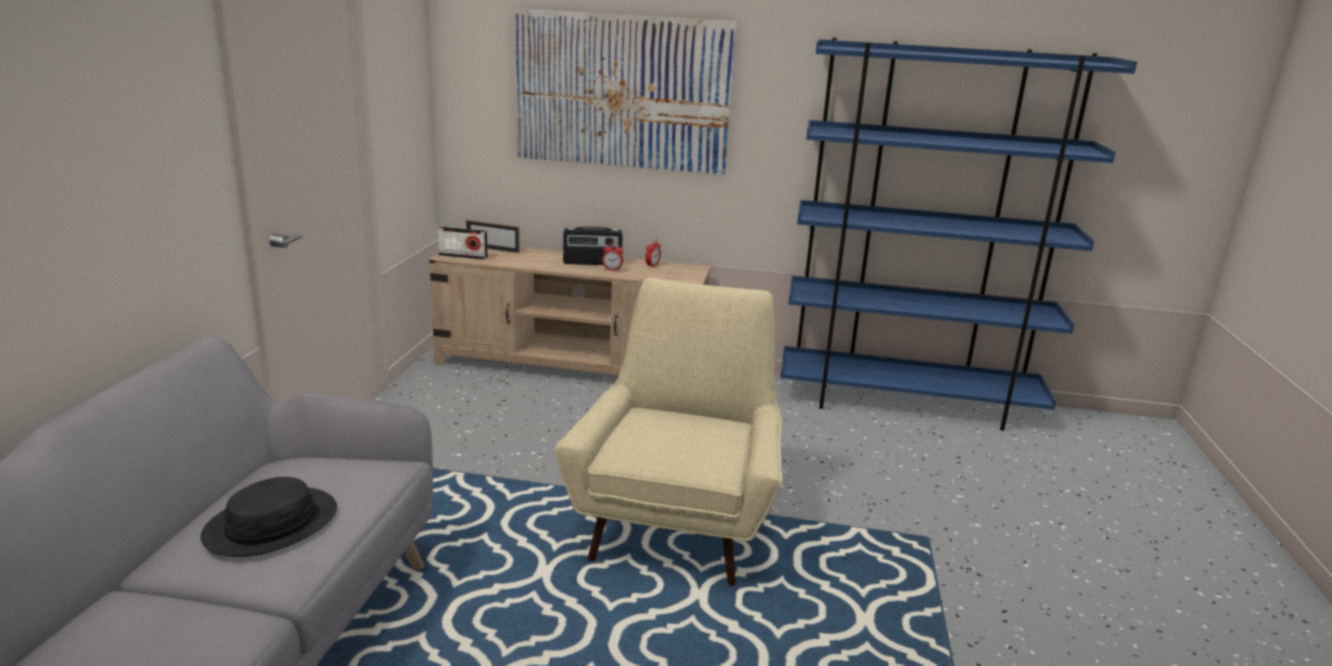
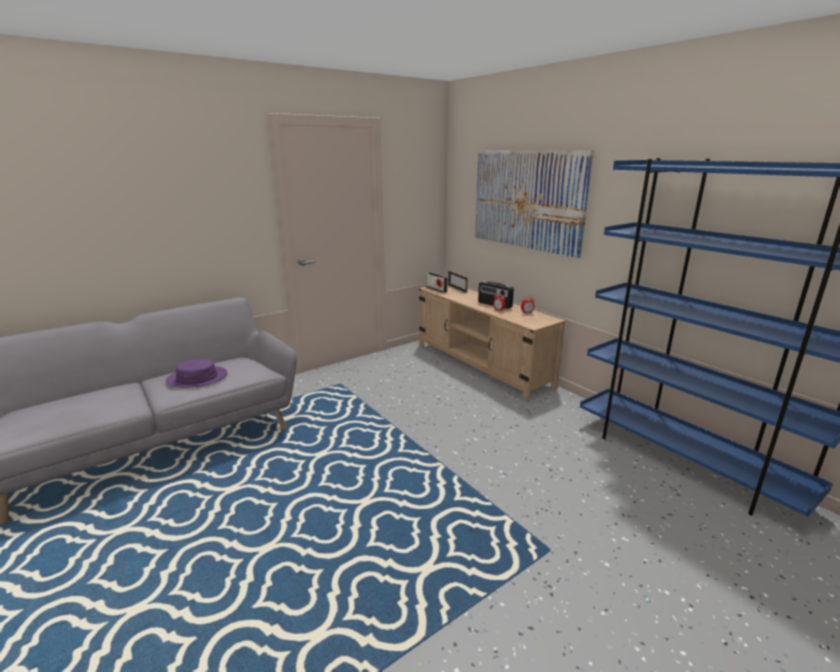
camera: 45 degrees right, 0 degrees up
(272, 524) = (197, 378): black hat -> purple hat
(677, 526) = (409, 464): beige armchair -> none

